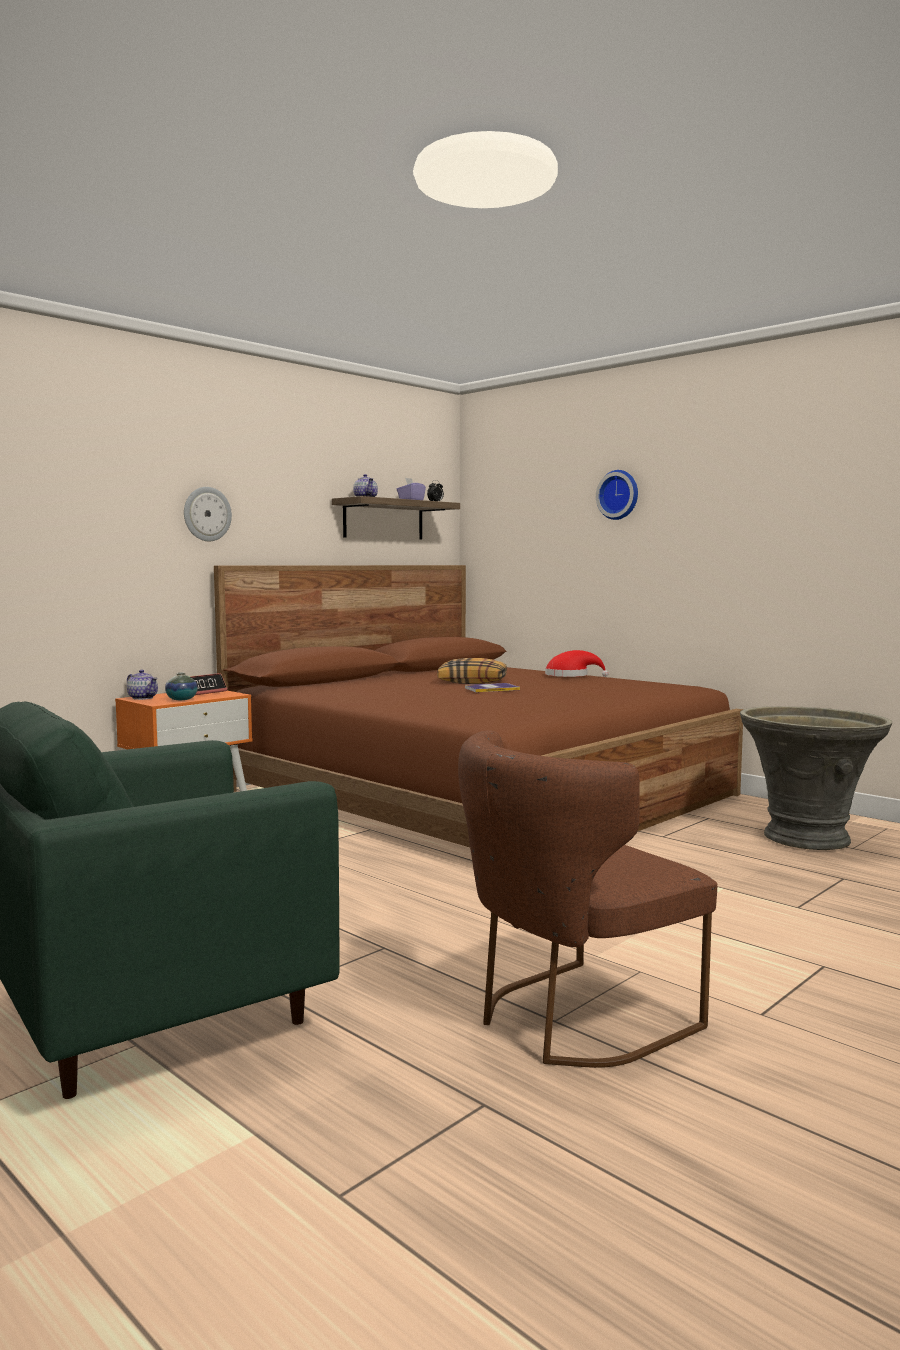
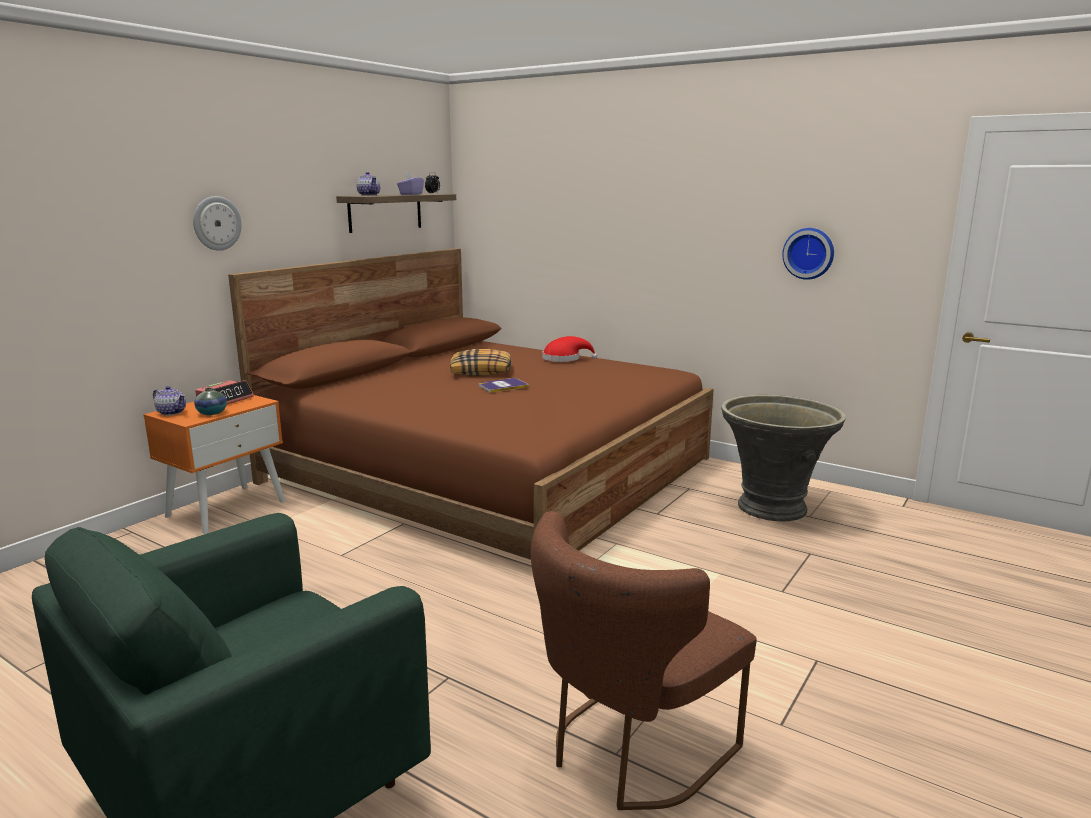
camera: 10 degrees left, 10 degrees up
(619, 495) = (604, 193): wall clock -> wall clock (809, 253)

